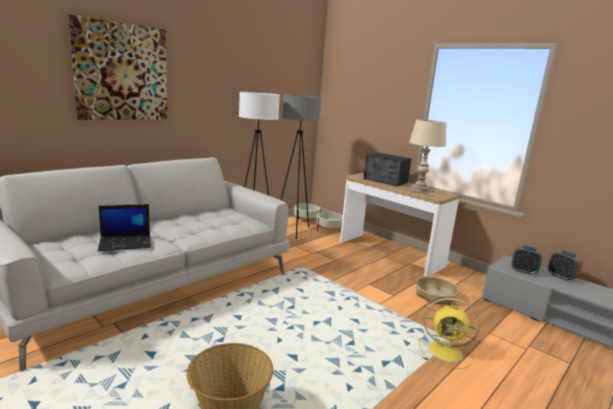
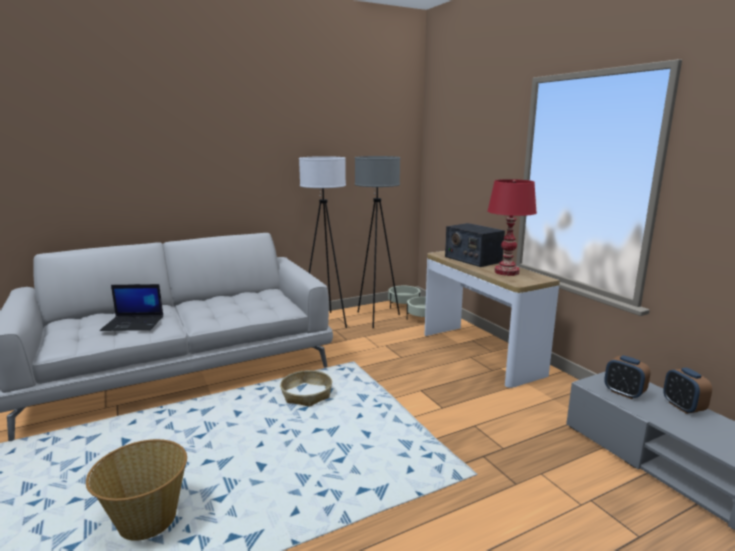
camera: 20 degrees right, 0 degrees up
(122, 72) = (162, 146): picture -> none
(420, 190) = (506, 272): beige table lamp -> red table lamp
(435, 296) = (499, 415): basket -> basket (306, 395)
(447, 352) = (457, 490): yellow fan -> none

